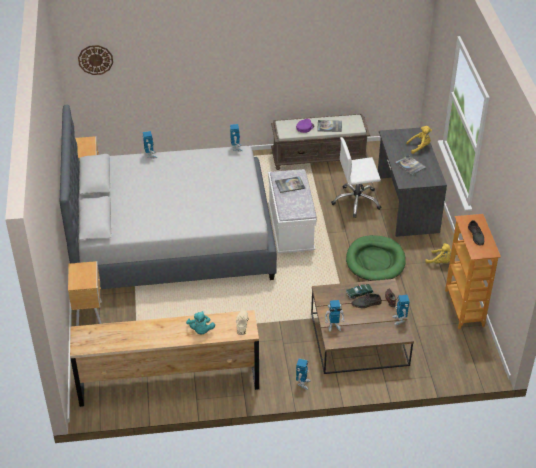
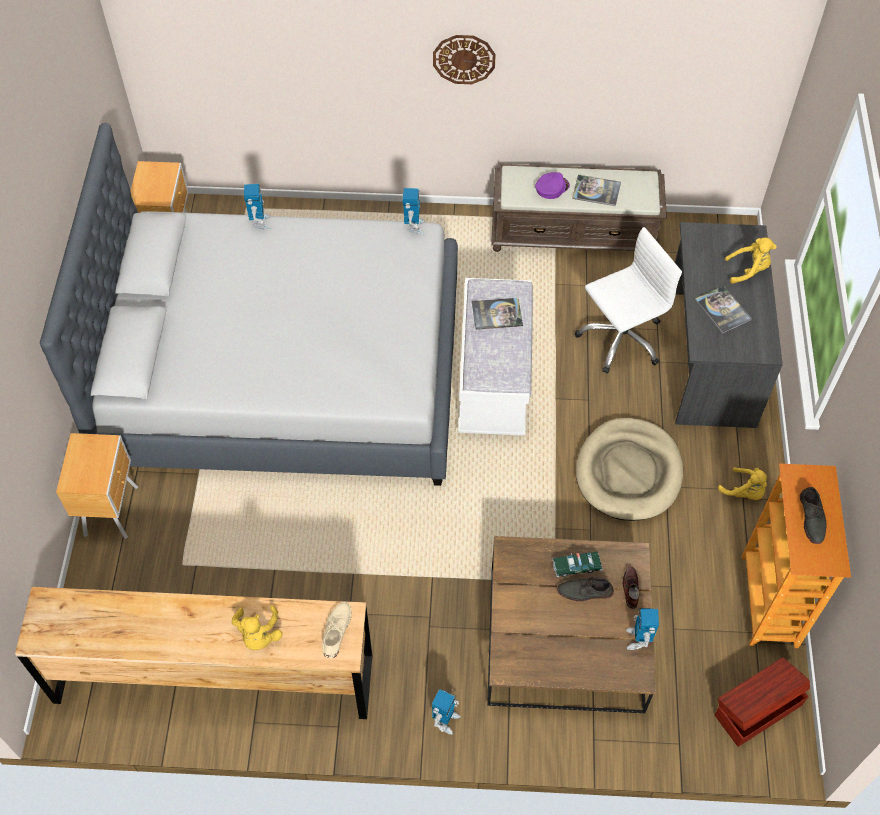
camera: 10 degrees right, 15 degrees up
(95, 59) = (177, 32): wall clock -> wall clock (464, 59)
(201, 330) = (258, 635): turquoise plush toy -> yellow plush toy
(334, 326) = (515, 634): toy robot -> none
(356, 201) = (620, 338): white office chair -> white office chair turned 150 degrees clockwise
(375, 261) = (628, 472): green dog bed -> beige dog bed
(468, 356) = (756, 709): none -> brown storage box

